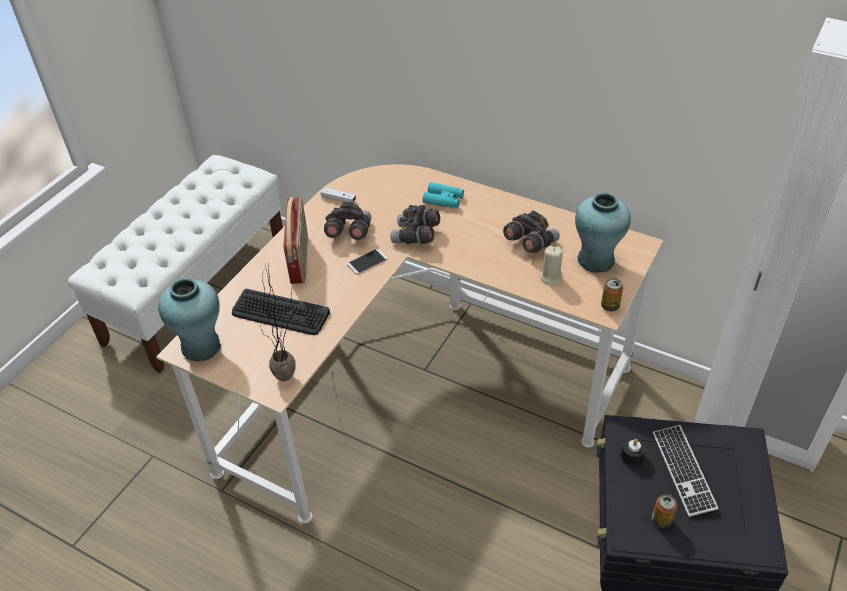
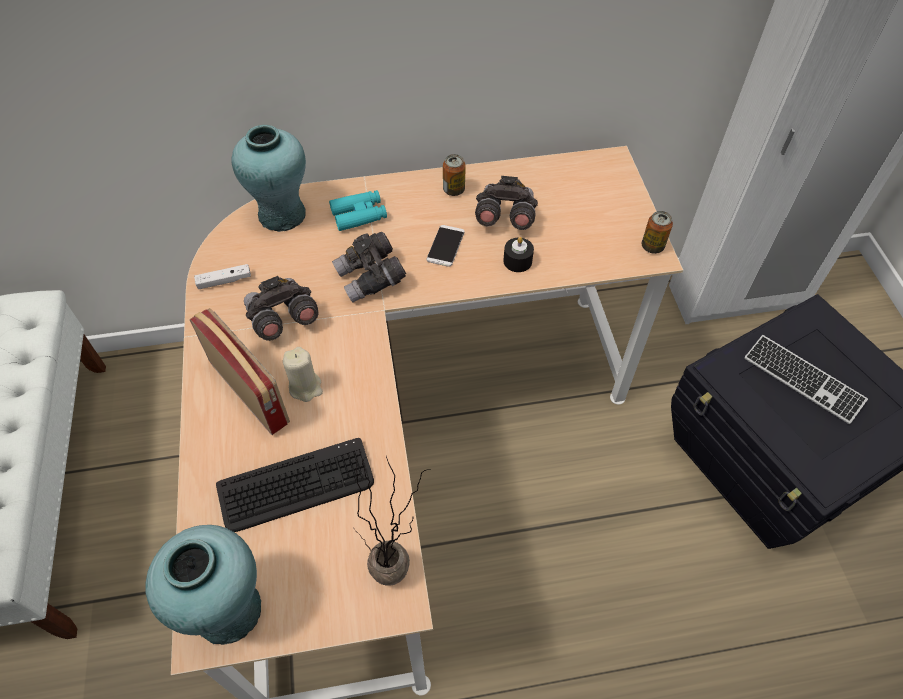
camera: 40 degrees left, 10 degrees up
(367, 262) = (343, 345): phone -> phone (445, 246)
(551, 277) = (565, 246): beige candle -> beige candle (305, 387)
(595, 260) = (588, 202): turquoise vase -> turquoise vase (281, 214)
(632, 455) = (749, 394): black candle -> black candle (517, 261)
(661, 520) = (833, 444): can -> can (454, 190)

